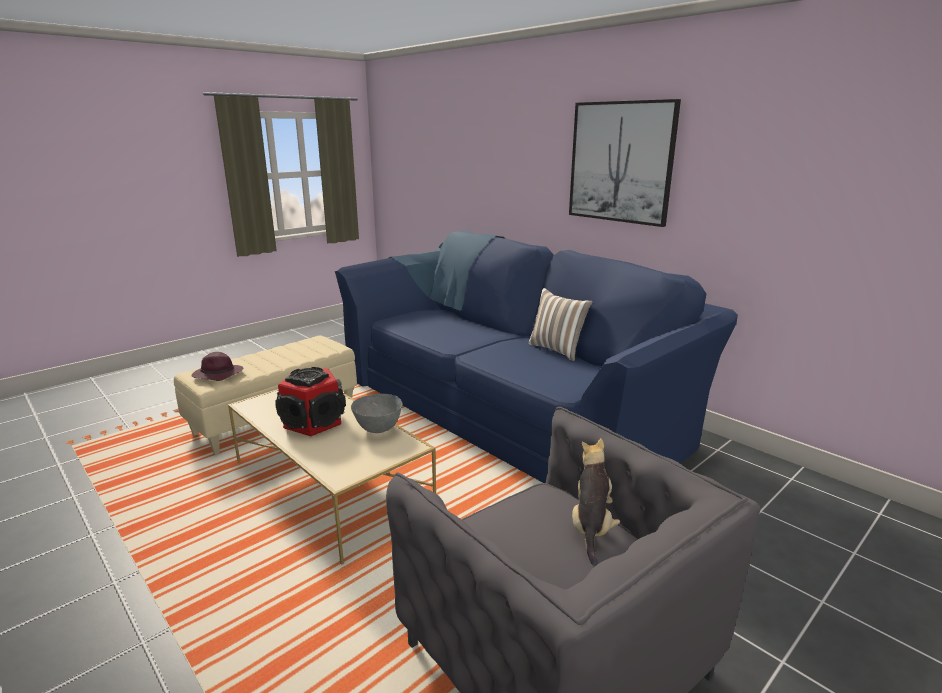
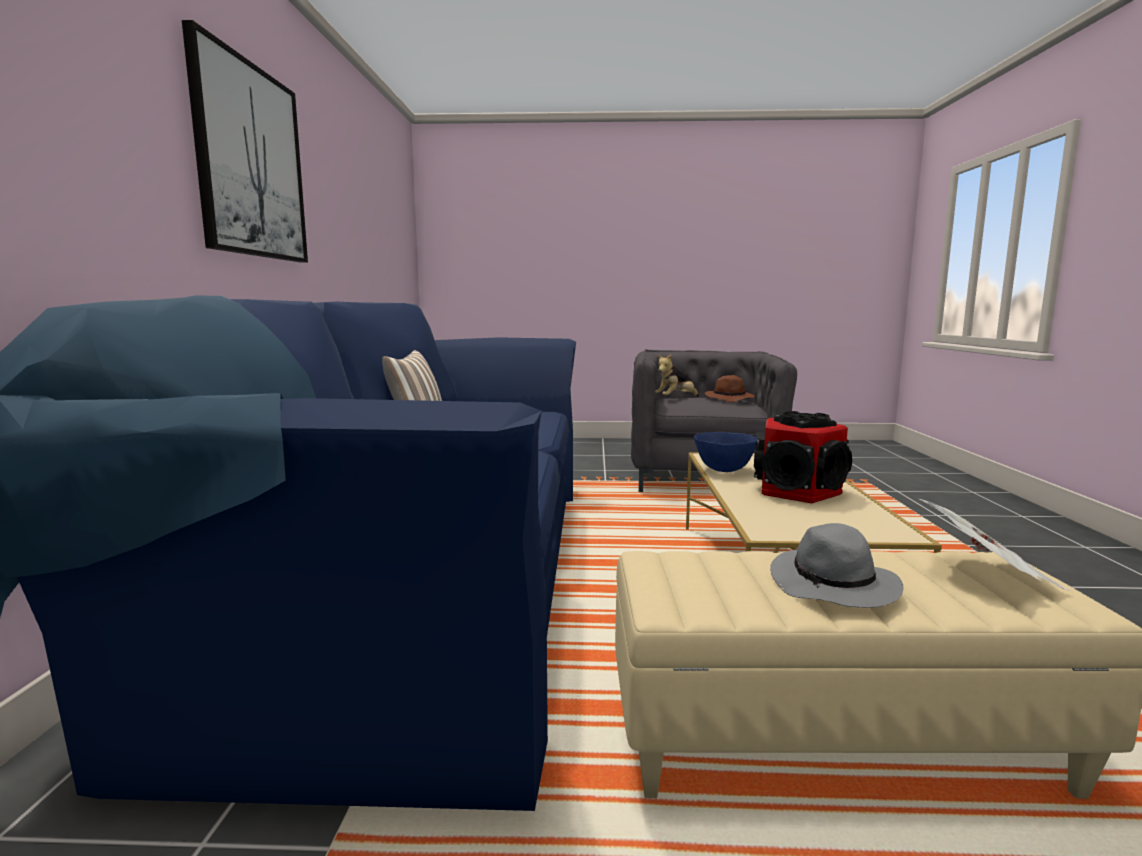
camera: 135 degrees left, 10 degrees down
(217, 375) = (987, 576): purple hat -> newspaper
(272, 356) = (834, 586): none -> grey hat
(378, 429) = (724, 470): grey bowl -> blue bowl
(512, 548) = (730, 398): none -> brown hat

